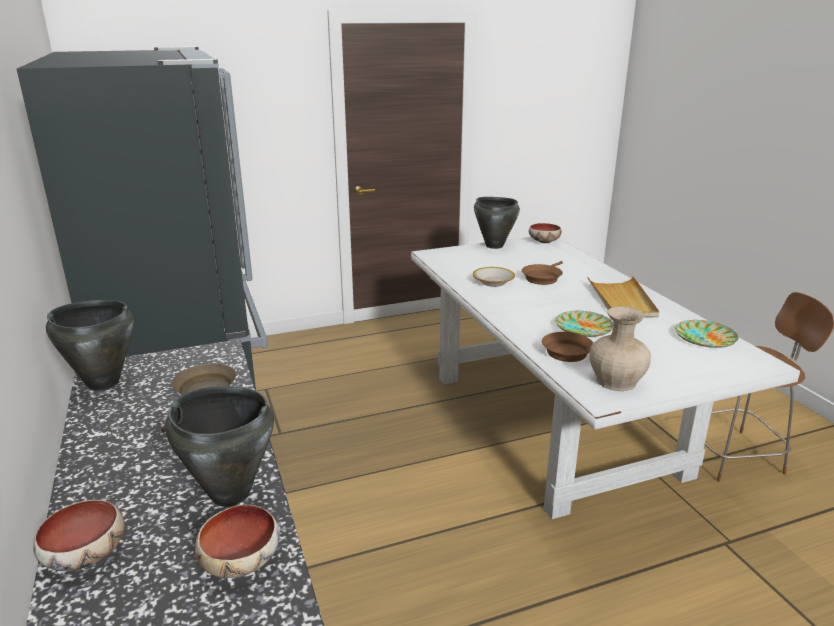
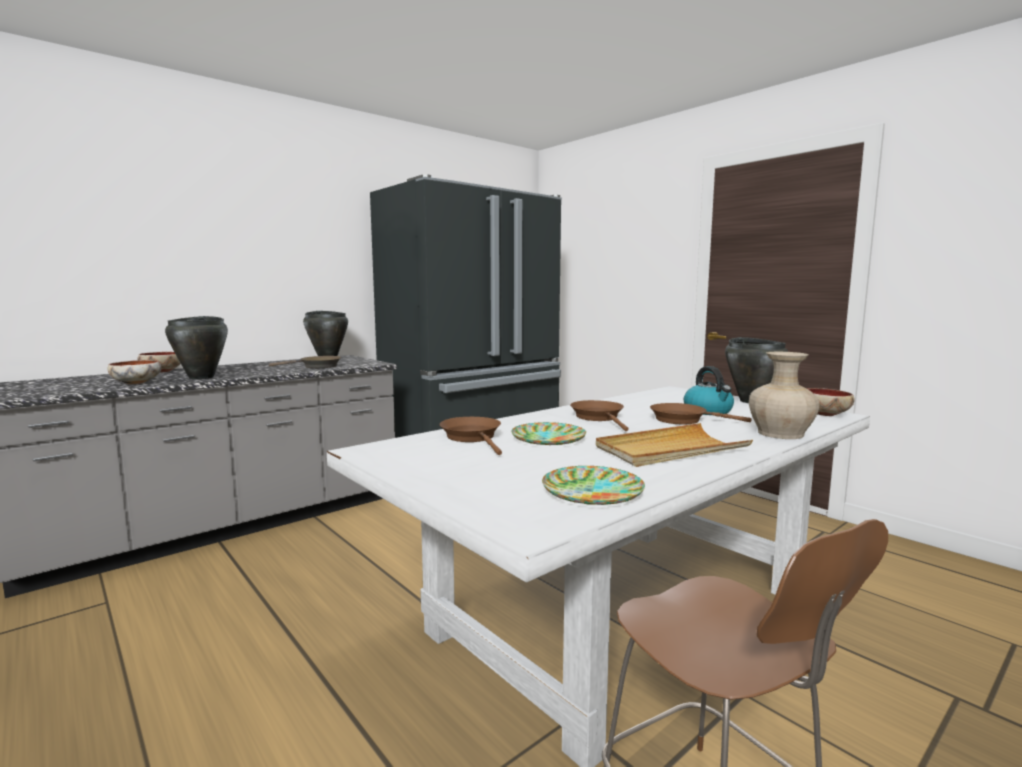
camera: 70 degrees right, 15 degrees down
(493, 282) = (632, 407): bowl -> none
(519, 265) = (708, 411): none -> kettle
(523, 299) = (599, 418): none -> brown frying pan
(616, 381) = (412, 454): beige vase -> beige vase (781, 434)

